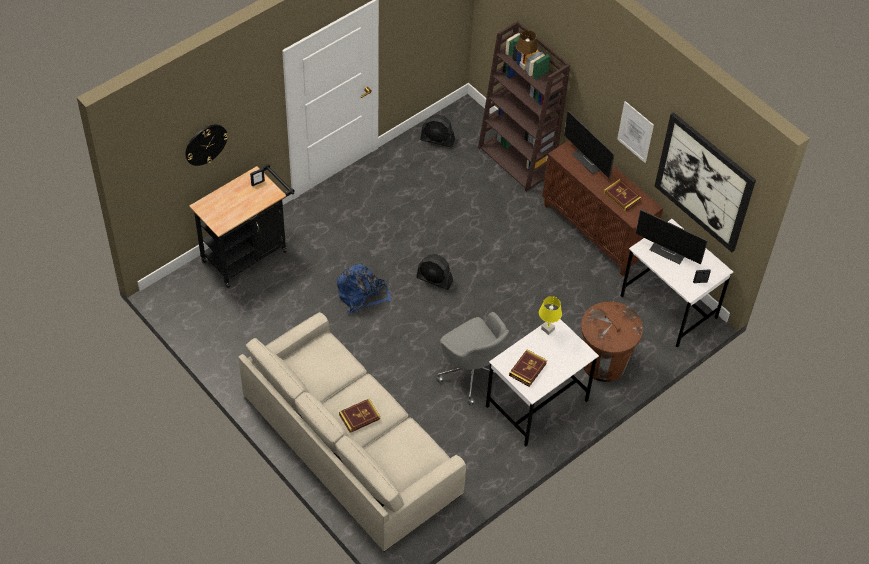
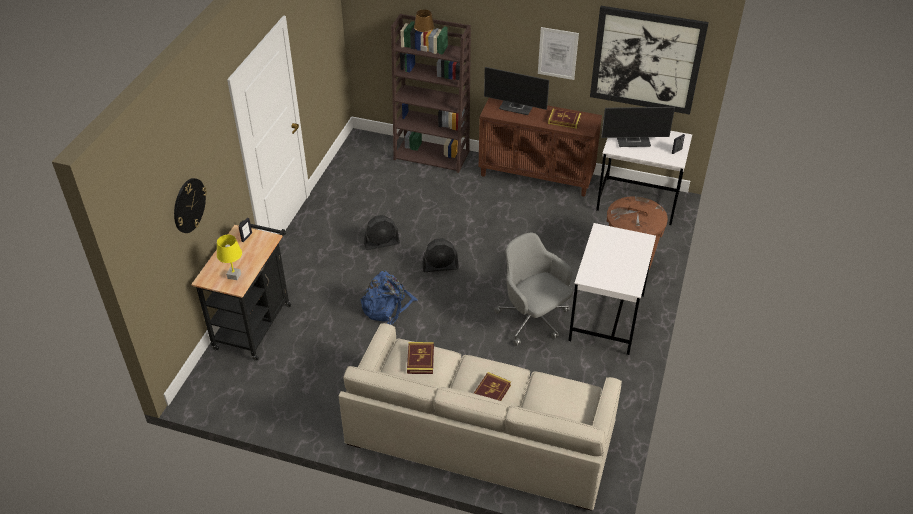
camera: 30 degrees left, 10 degrees down
(437, 140) = (355, 168): black fan -> black fan (382, 243)
(472, 371) = (533, 320): grey office chair -> grey office chair turned 150 degrees counterclockwise
(527, 369) = (611, 273): book -> book (420, 359)
(548, 329) = (598, 236): yellow table lamp -> yellow table lamp (234, 276)

